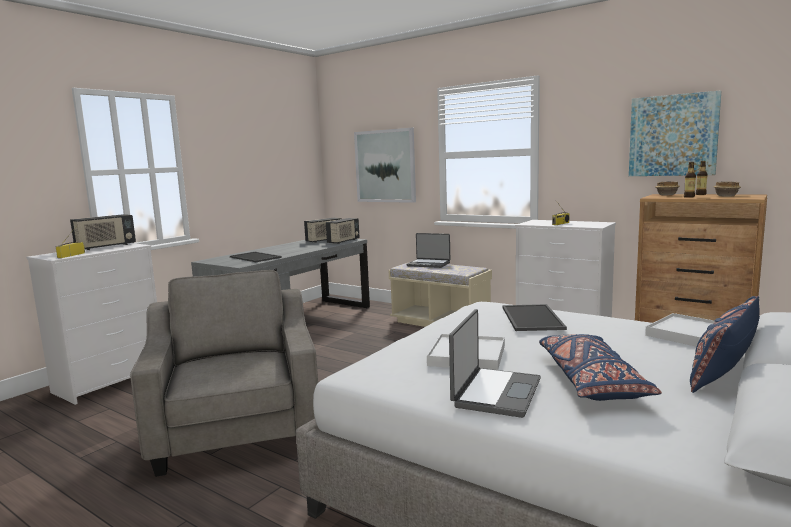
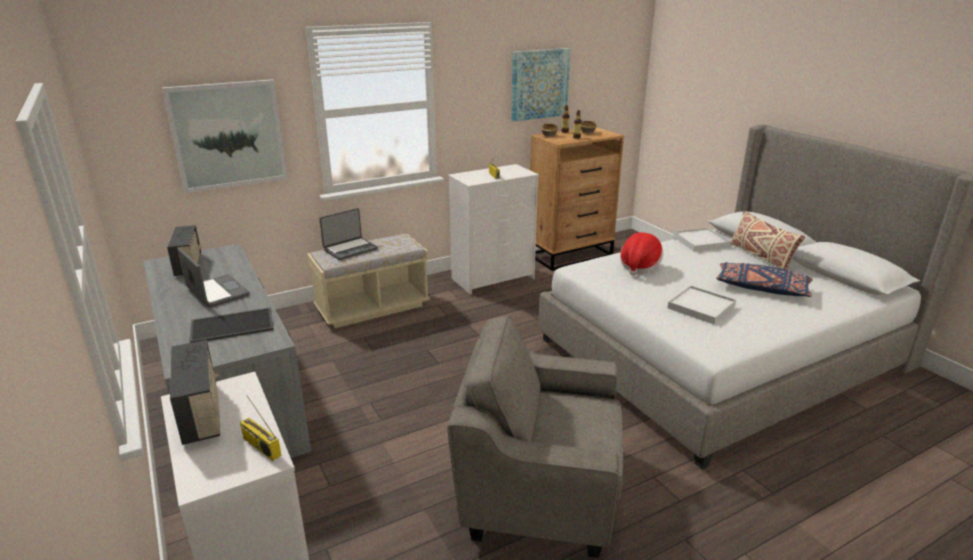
camera: 65 degrees left, 15 degrees up
(343, 241) = (226, 257): radio -> none
(495, 393) = (770, 317): laptop -> laptop (216, 292)
(530, 317) = (639, 266): tray -> hat
(724, 371) = (761, 257): blue pillow -> beige pillow

